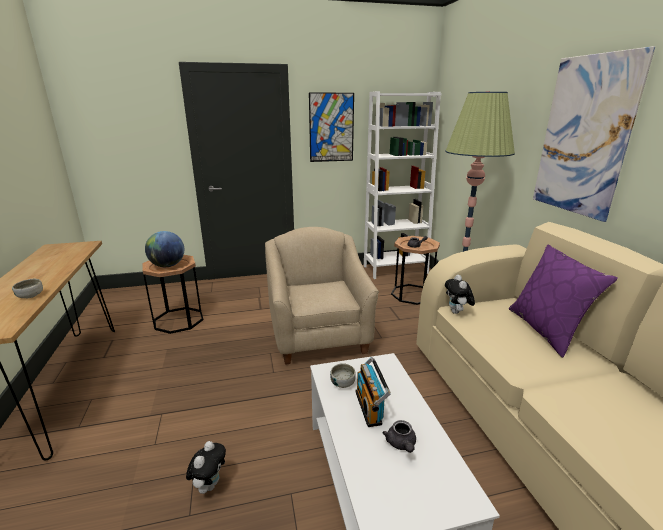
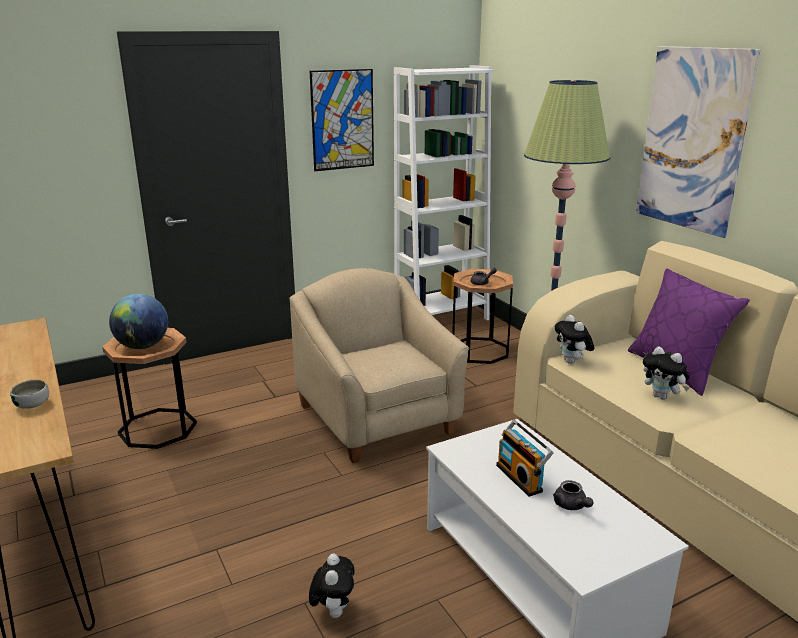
camera: 15 degrees left, 0 degrees up
(342, 383) = (476, 459): bowl -> none
(524, 353) = (662, 397): none -> plush toy

